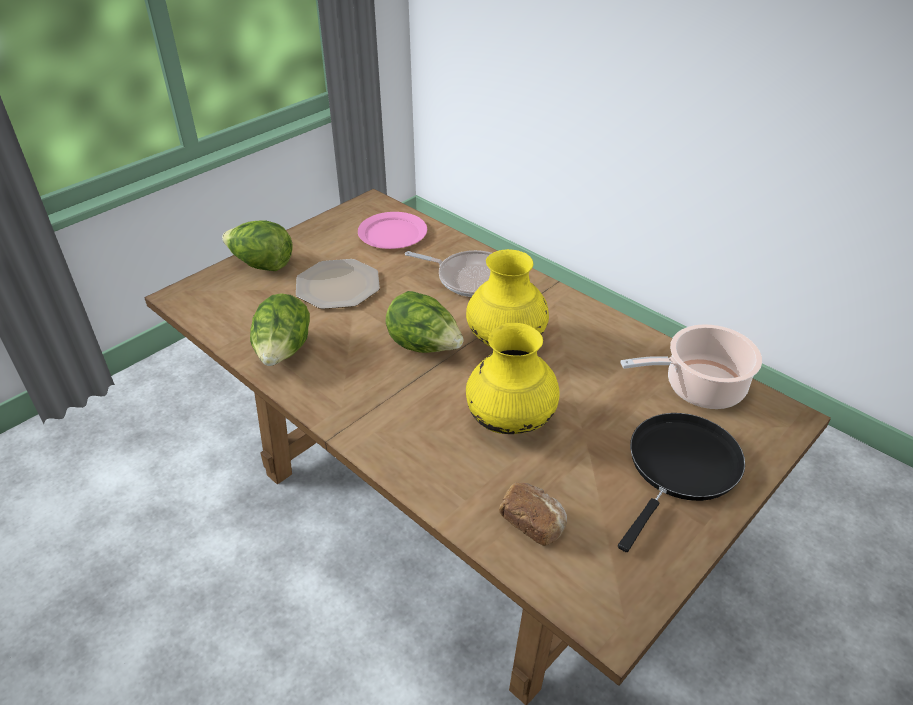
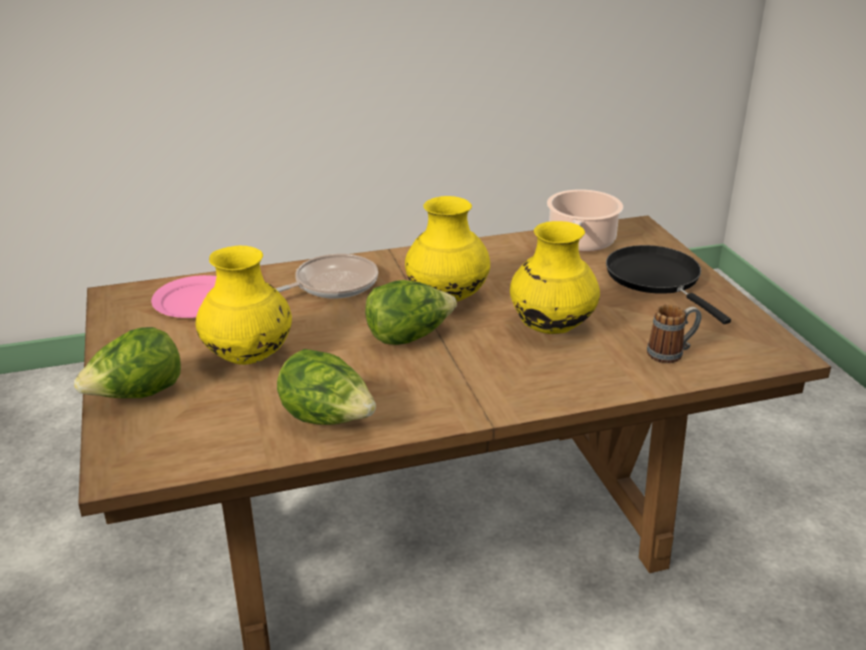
camera: 60 degrees left, 10 degrees down
(338, 286) = (248, 357): plate -> yellow vase
(533, 522) = (671, 353): bread -> mug

